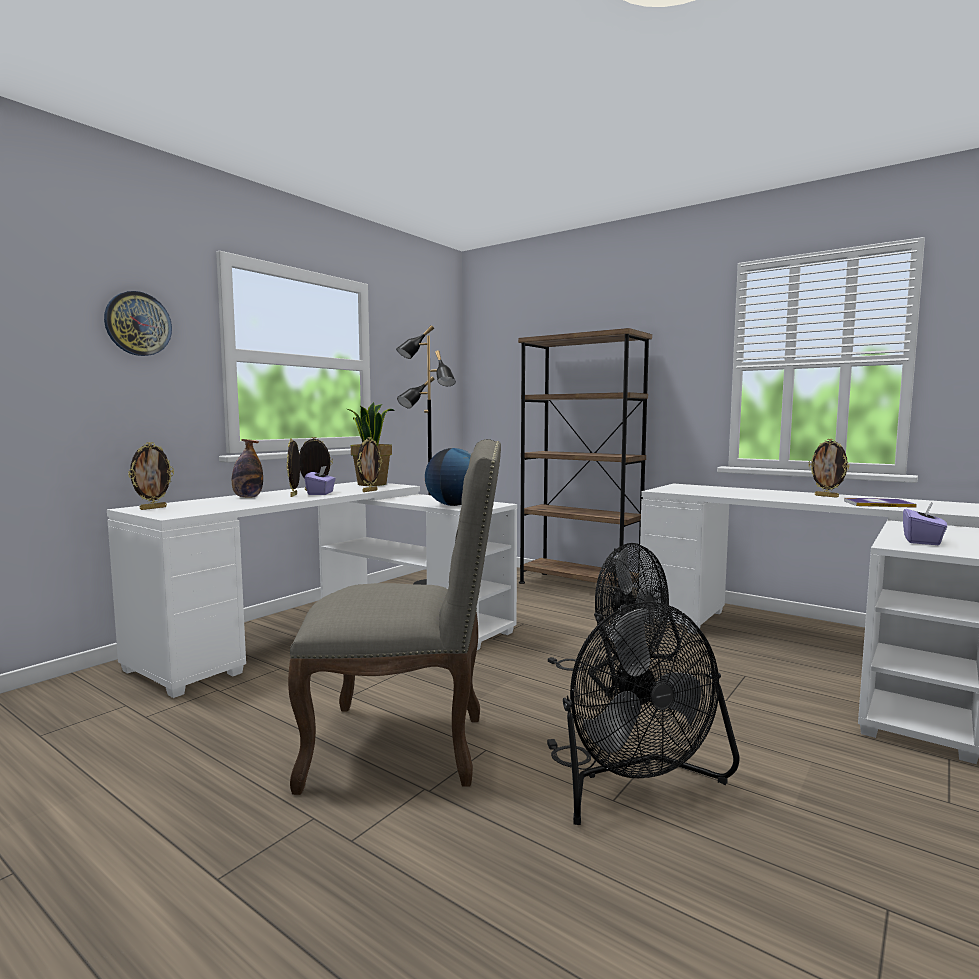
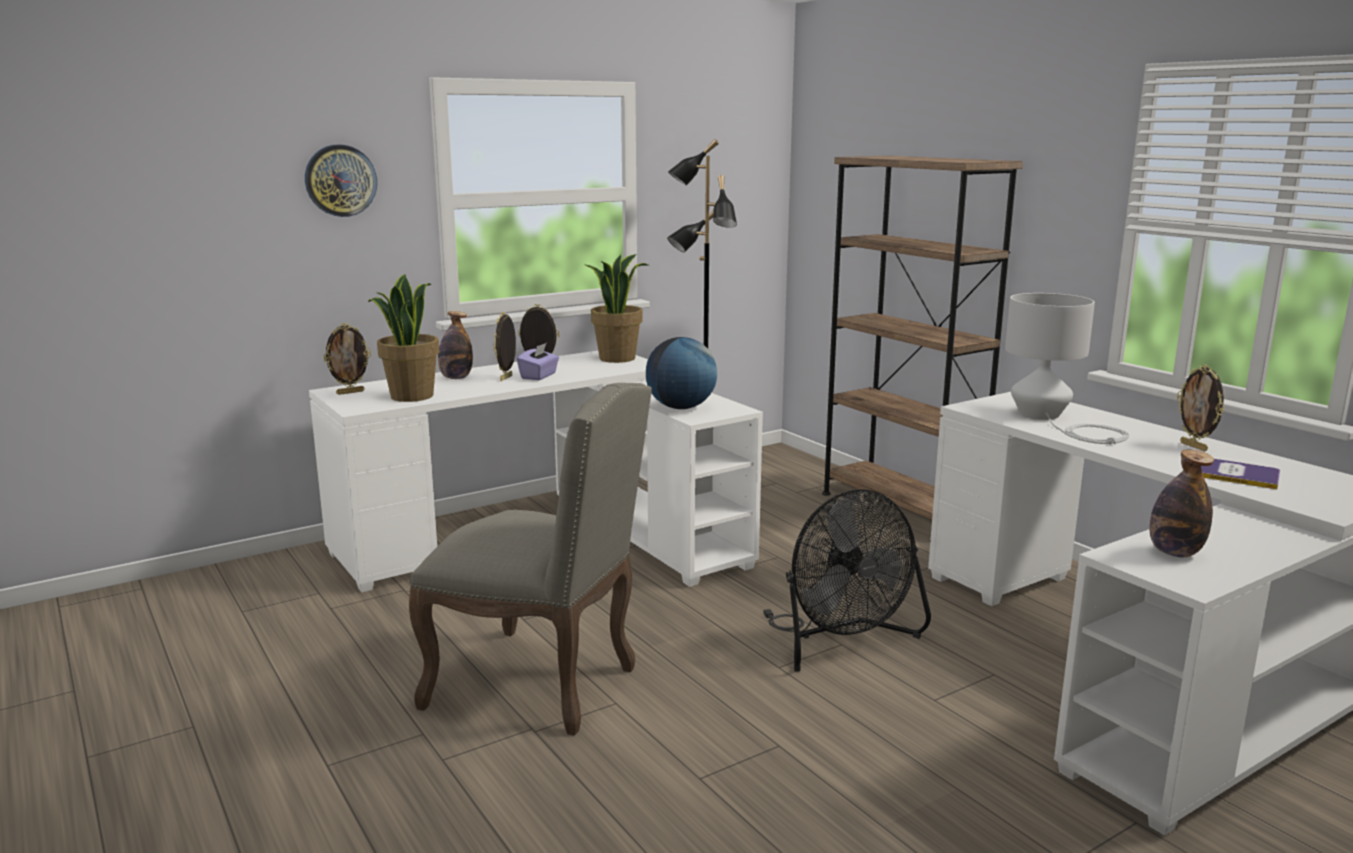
camera: 20 degrees right, 10 degrees up
(217, 507) = (411, 396): none -> potted plant
(369, 491) = (597, 375): picture frame -> none
(627, 783) = (728, 765): black fan -> none
(728, 492) = (1060, 422): none -> white table lamp
(922, 541) = (1174, 552): purple tissue box -> bottle

